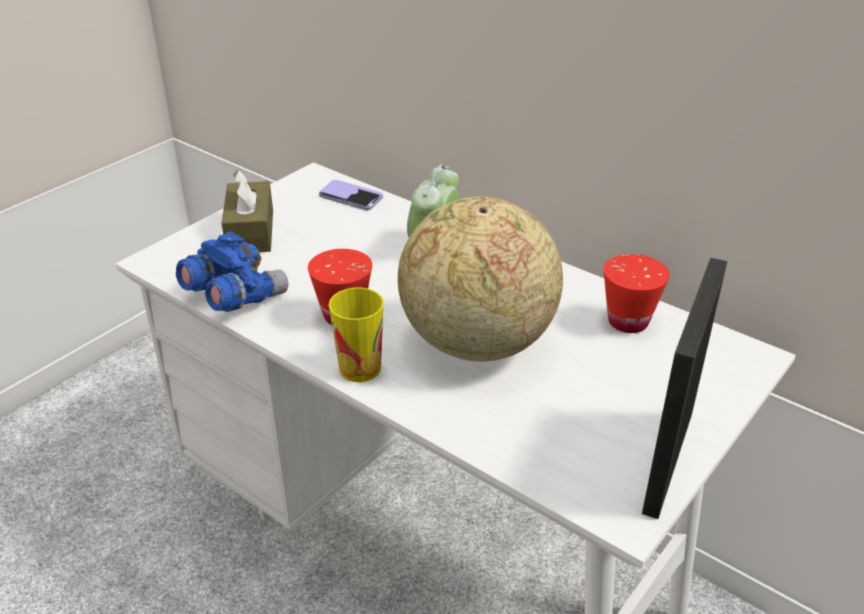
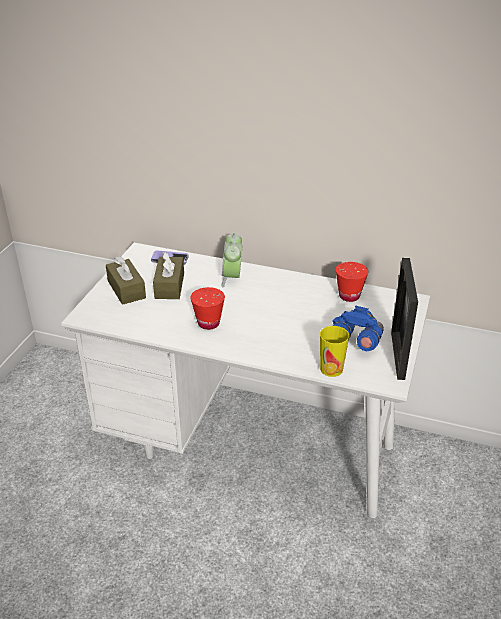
camera: 20 degrees left, 0 degrees up
(234, 297) = (143, 326): blue binoculars -> blue binoculars (355, 342)
(321, 239) = (169, 286): none -> brown tissue box
(360, 368) = (234, 347): cup -> cup (331, 369)
(476, 343) = (283, 322): globe -> none

